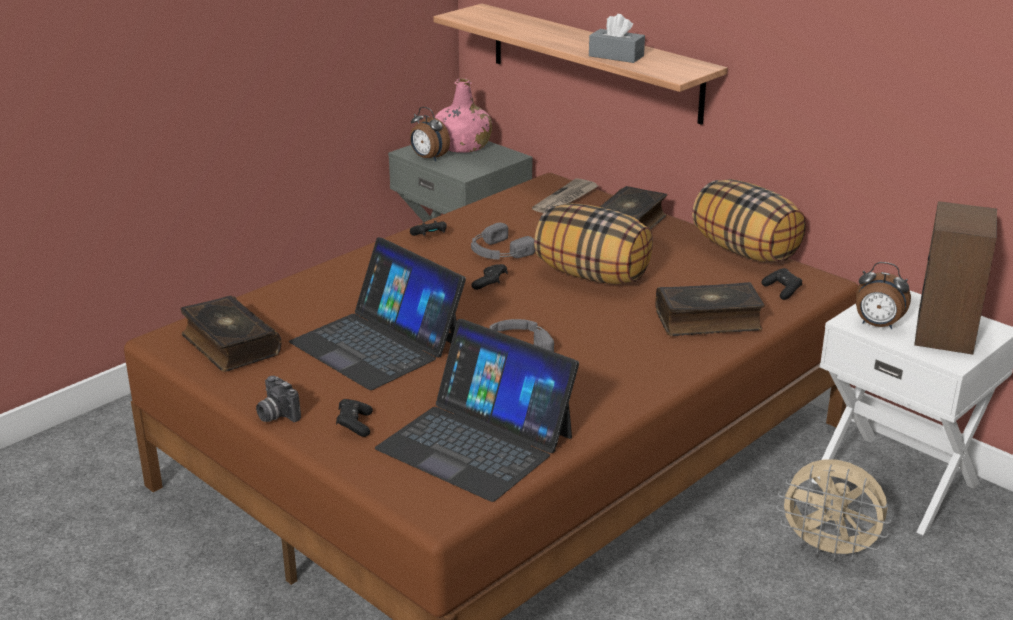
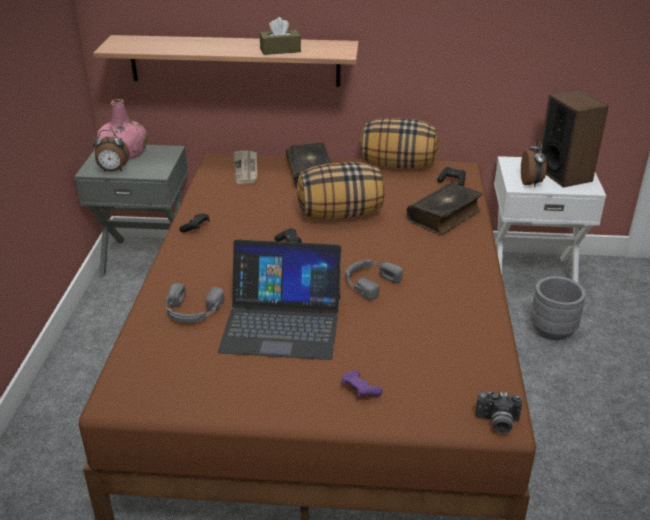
camera: 40 degrees left, 5 degrees up
(229, 345) = (175, 378): book -> none
(276, 415) = (296, 414): camera -> camera (497, 423)
(354, 425) = (359, 391): black game controller -> purple game controller
(476, 442) = (448, 360): laptop -> none
(498, 251) = (259, 221): grey headphones -> grey headphones (192, 311)
(616, 56) = (280, 50): grey tissue box -> brown tissue box
(829, 550) = (552, 330): beige fan -> grey planter
(877, 325) = (531, 183): alarm clock -> alarm clock turned 75 degrees counterclockwise

